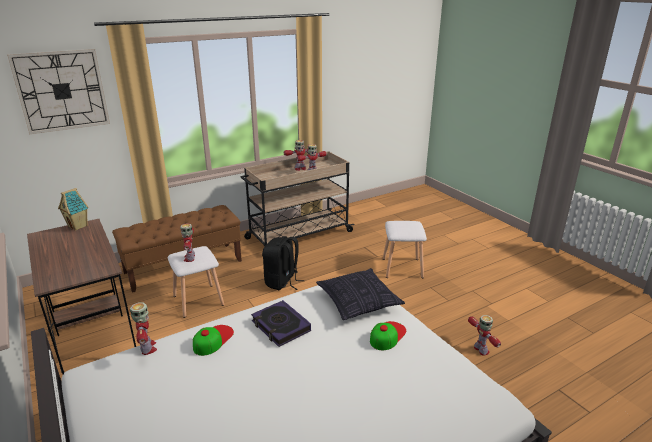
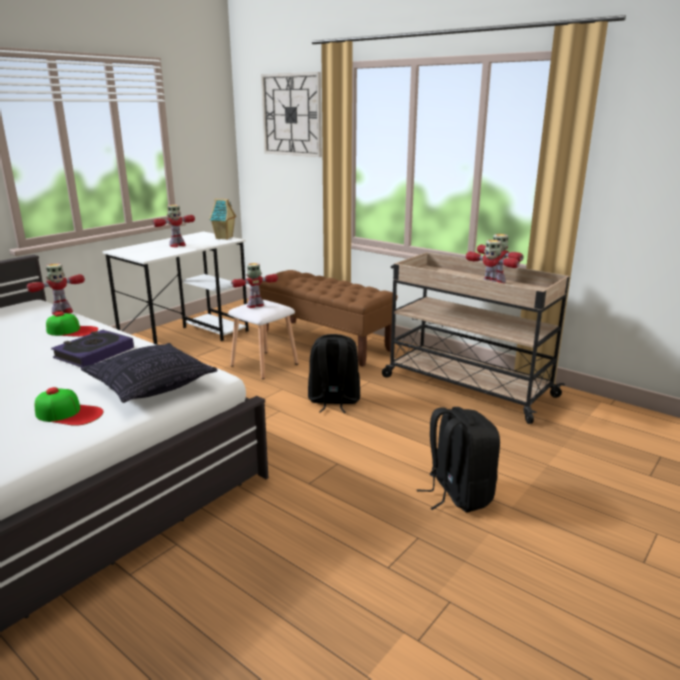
camera: 70 degrees right, 5 degrees down
(93, 336) = (187, 339): brown desk -> white desk
(401, 268) = (457, 494): white stool -> black backpack
(481, 350) = (239, 631): toy robot -> toy robot (177, 245)

